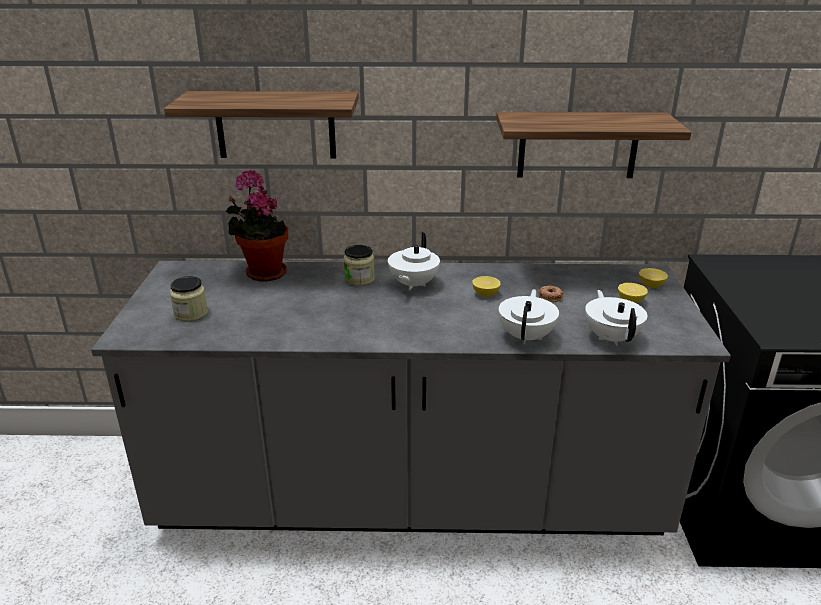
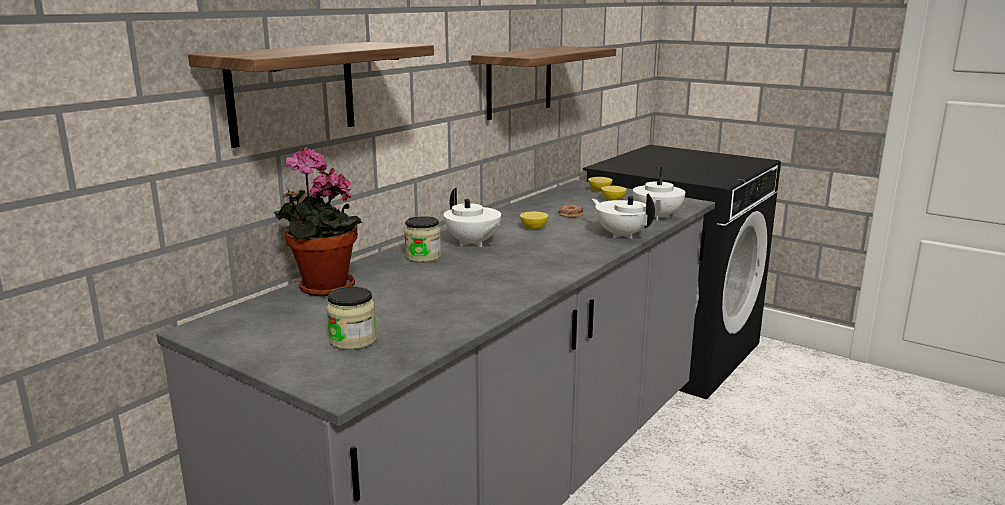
camera: 55 degrees left, 10 degrees down
(611, 337) = (656, 217): white teapot -> white teapot turned 105 degrees counterclockwise

